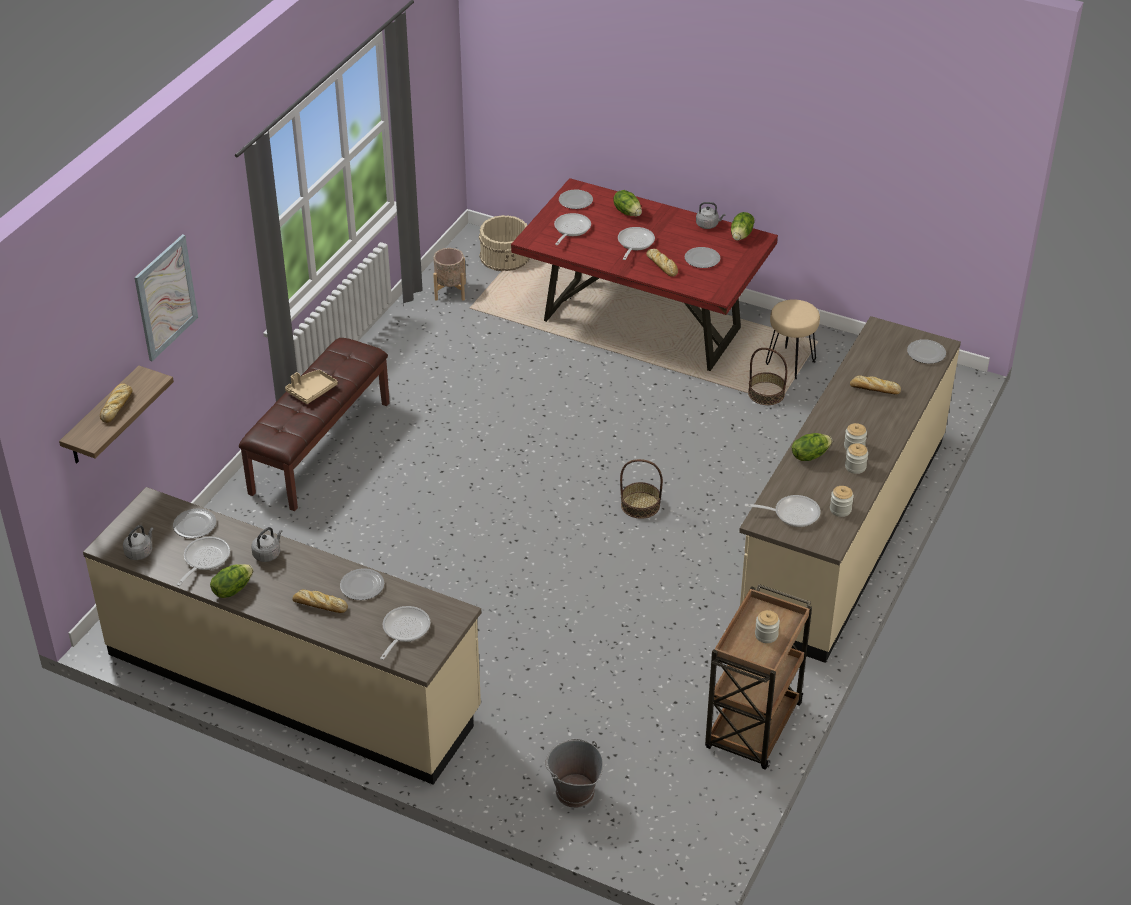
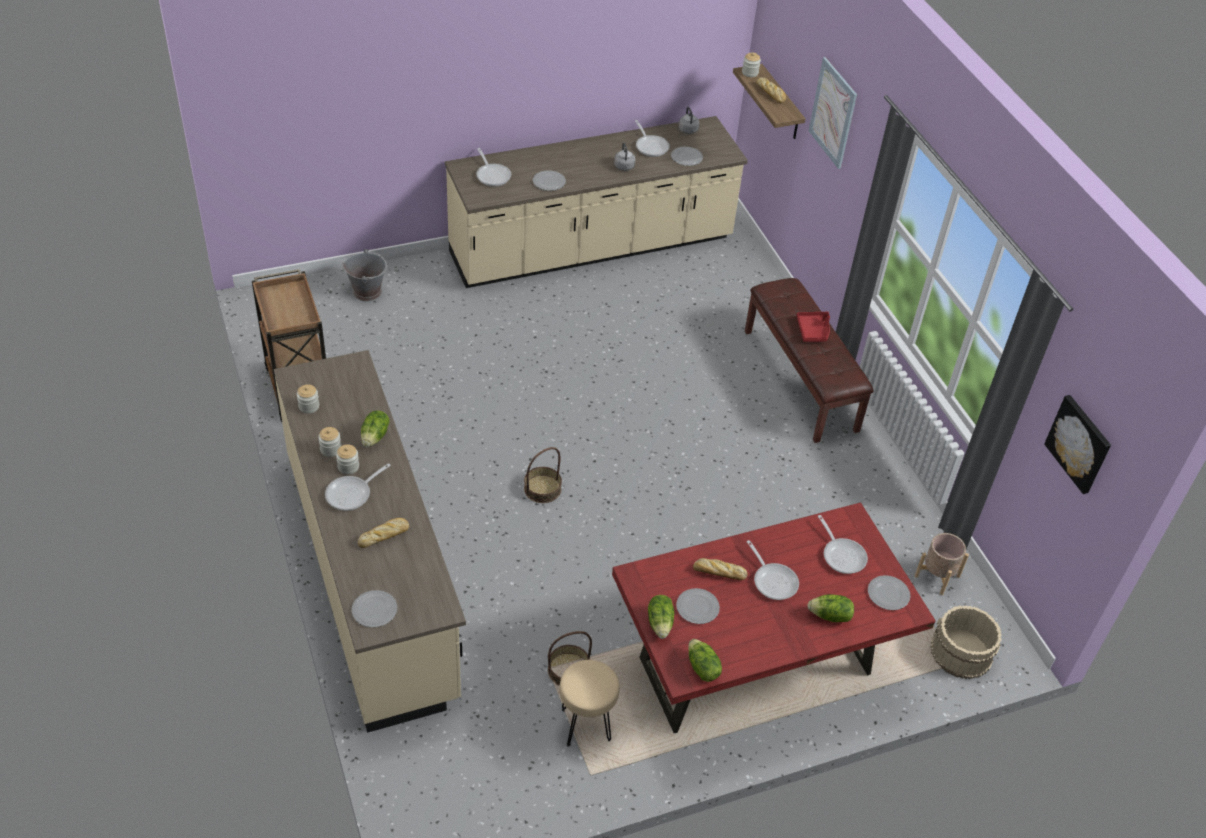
camera: 130 degrees right, 5 degrees up
(232, 589) = (612, 142): lettuce -> lettuce (660, 623)
(311, 391) = (813, 331): beige tray -> red tray
(319, 605) = (556, 161): bread -> none
(428, 74) = (1079, 443): none -> picture
(708, 225) = (746, 658): grey kettle -> none
(766, 635) = (283, 308): jar -> jar (750, 73)
(792, 513) = (341, 381): frying pan -> frying pan (352, 494)

